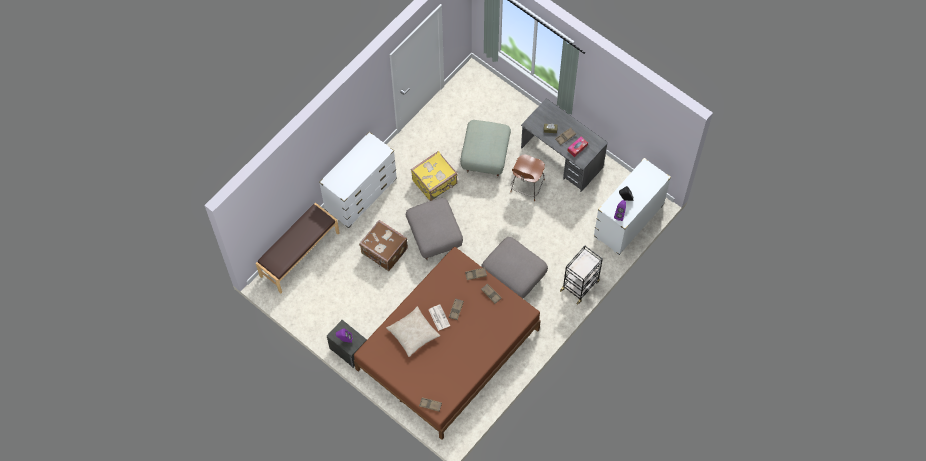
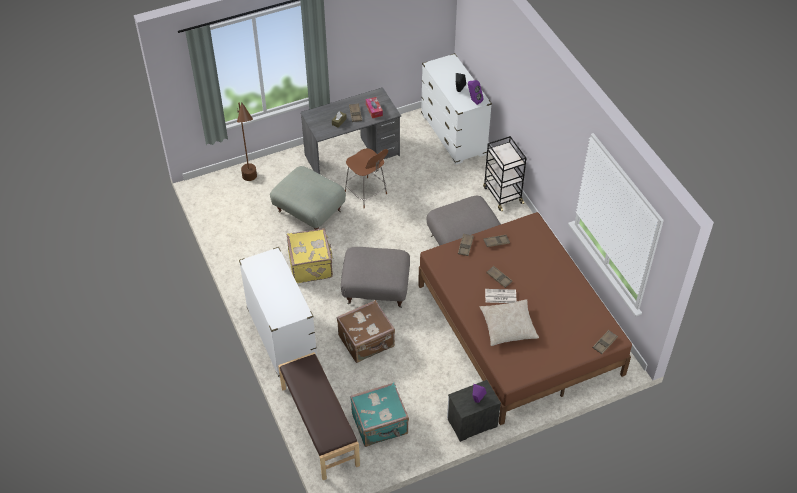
camera: 65 degrees left, 15 degrees down
(318, 292) = (380, 425): none -> turquoise suitcase
(492, 104) = (252, 184): none -> brown floor lamp

